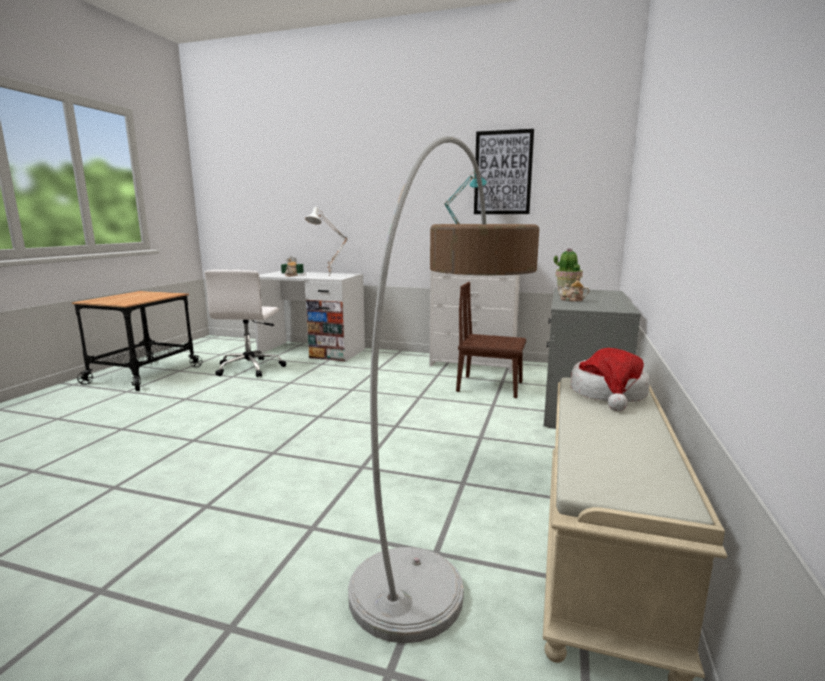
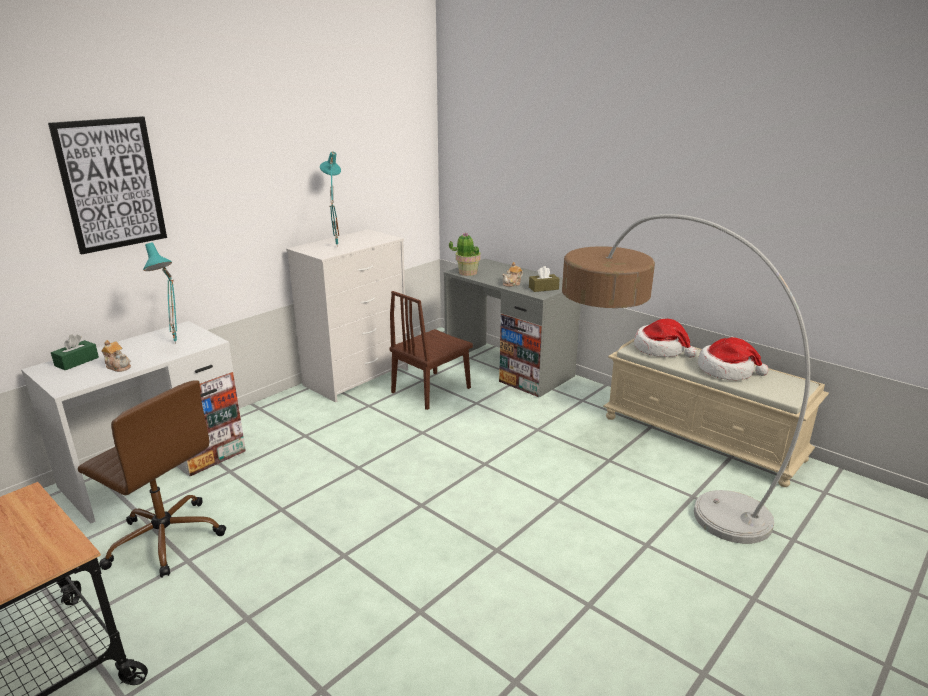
camera: 65 degrees left, 10 degrees up
(250, 368) = (165, 538): white office chair -> brown office chair
(330, 276) = (178, 343): white table lamp -> turquoise table lamp
(503, 173) = (338, 150): picture -> picture (111, 184)
(584, 306) = (543, 288): none -> brown tissue box
(612, 435) = (727, 371): none -> hat

